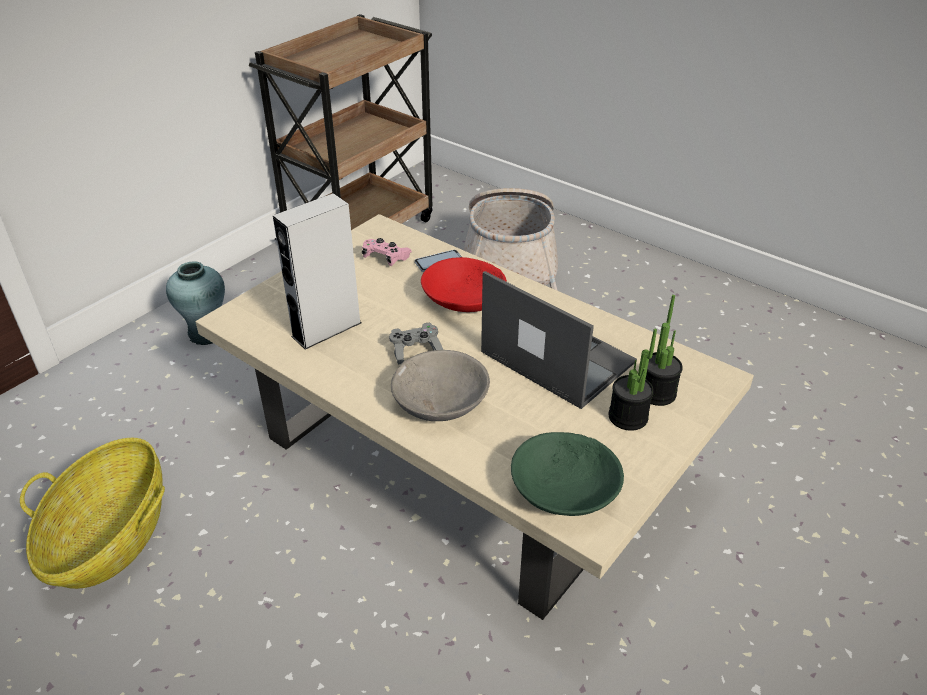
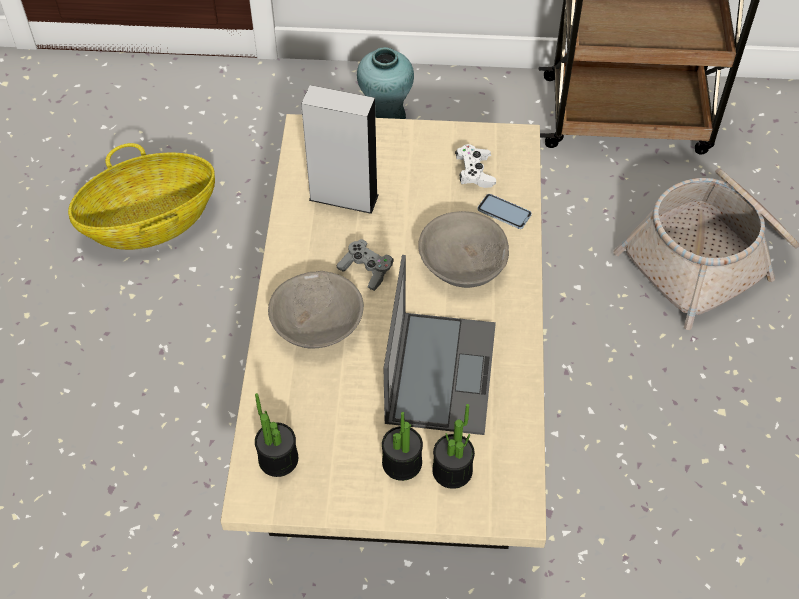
camera: 55 degrees right, 15 degrees up
(386, 258) = (474, 173): pink game controller -> white game controller
(463, 300) = (462, 262): red bowl -> grey bowl
(564, 491) = (278, 459): green bowl -> potted plant

